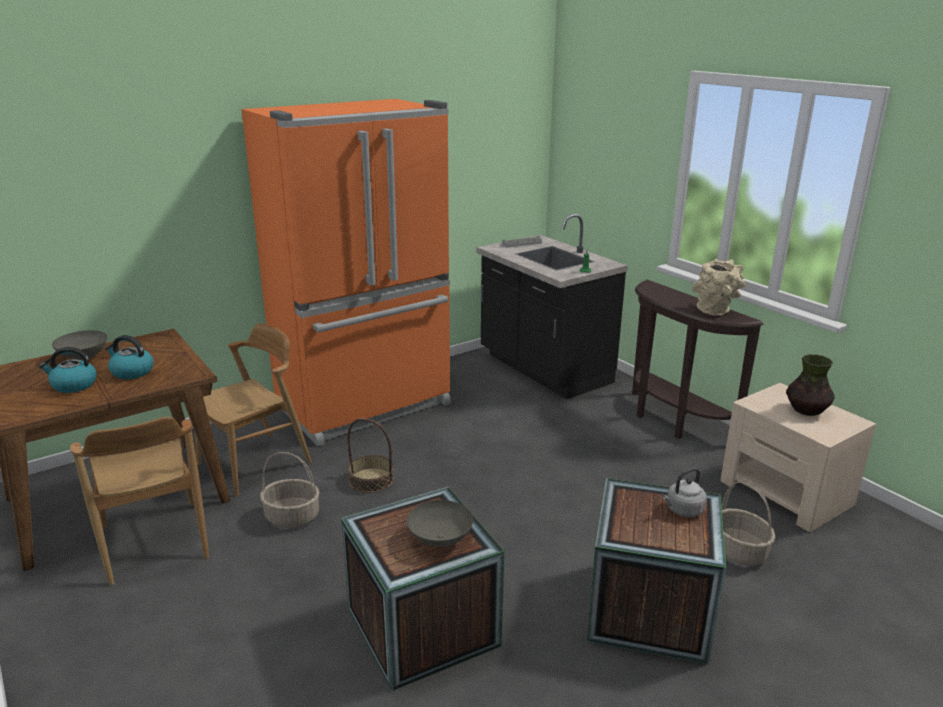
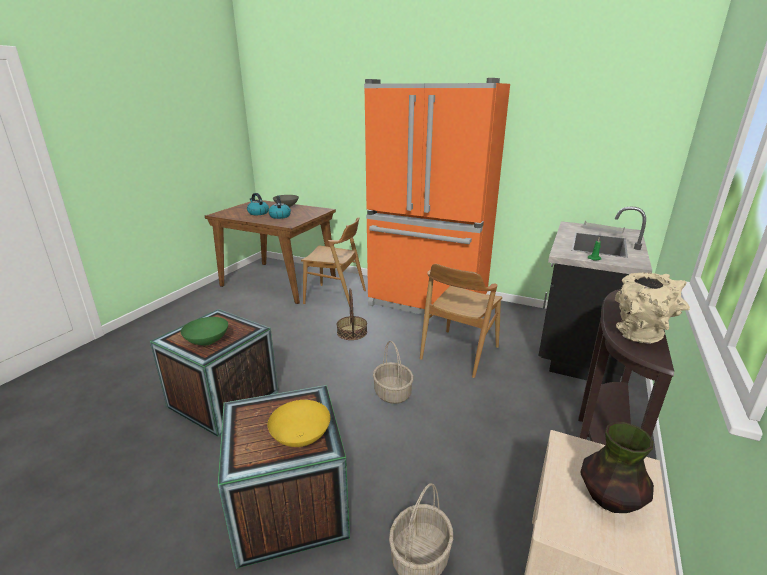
camera: 60 degrees right, 0 degrees up
(154, 542) = (253, 301): brown chair -> brown chair (459, 353)
(291, 517) = (297, 323): basket -> basket (392, 393)
(439, 540) = (206, 341): grey bowl -> green bowl
(683, 510) = (300, 437): grey kettle -> yellow bowl

